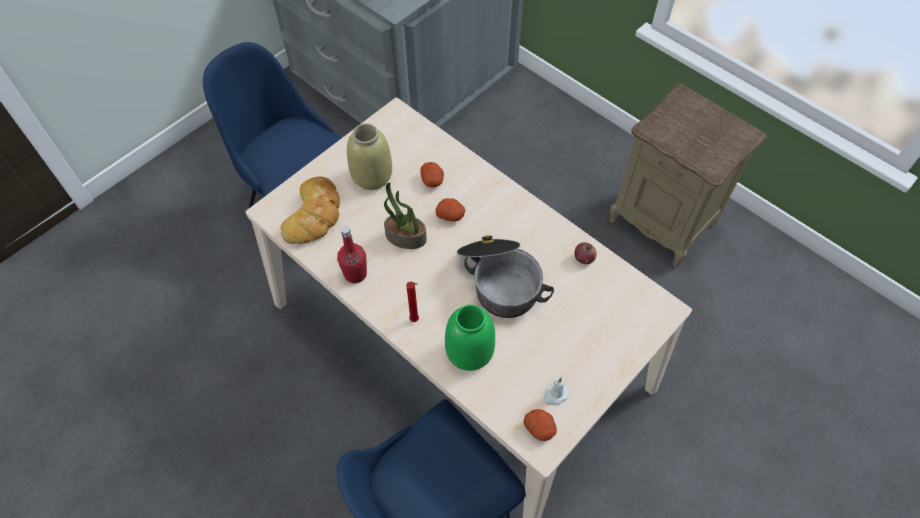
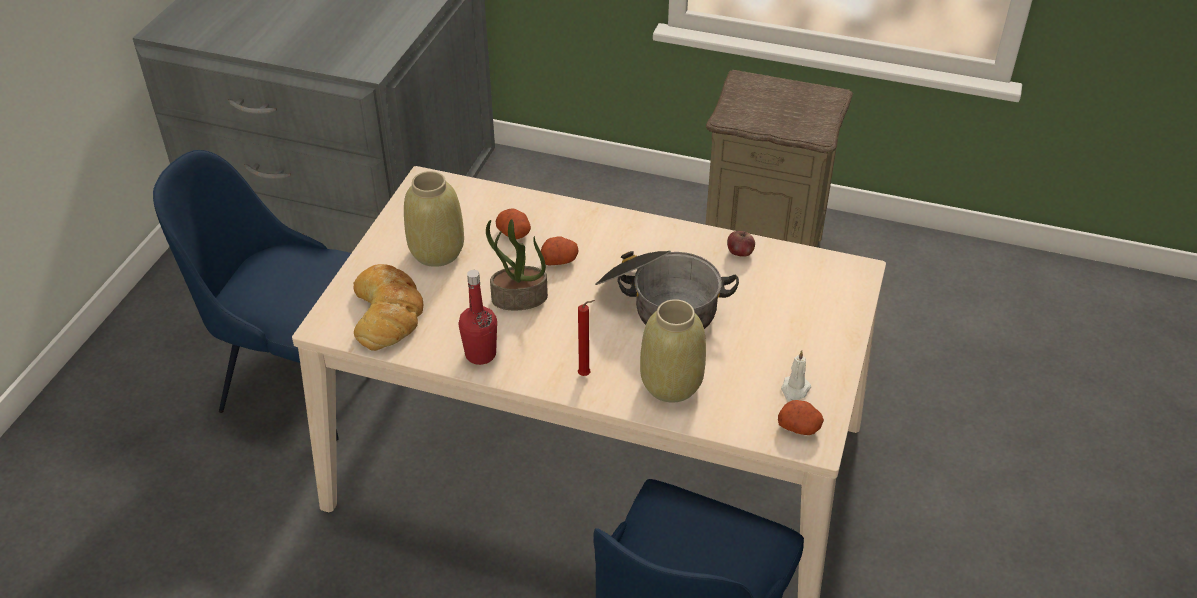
camera: 25 degrees left, 15 degrees down
(470, 352) = (672, 384): green vase -> beige vase

